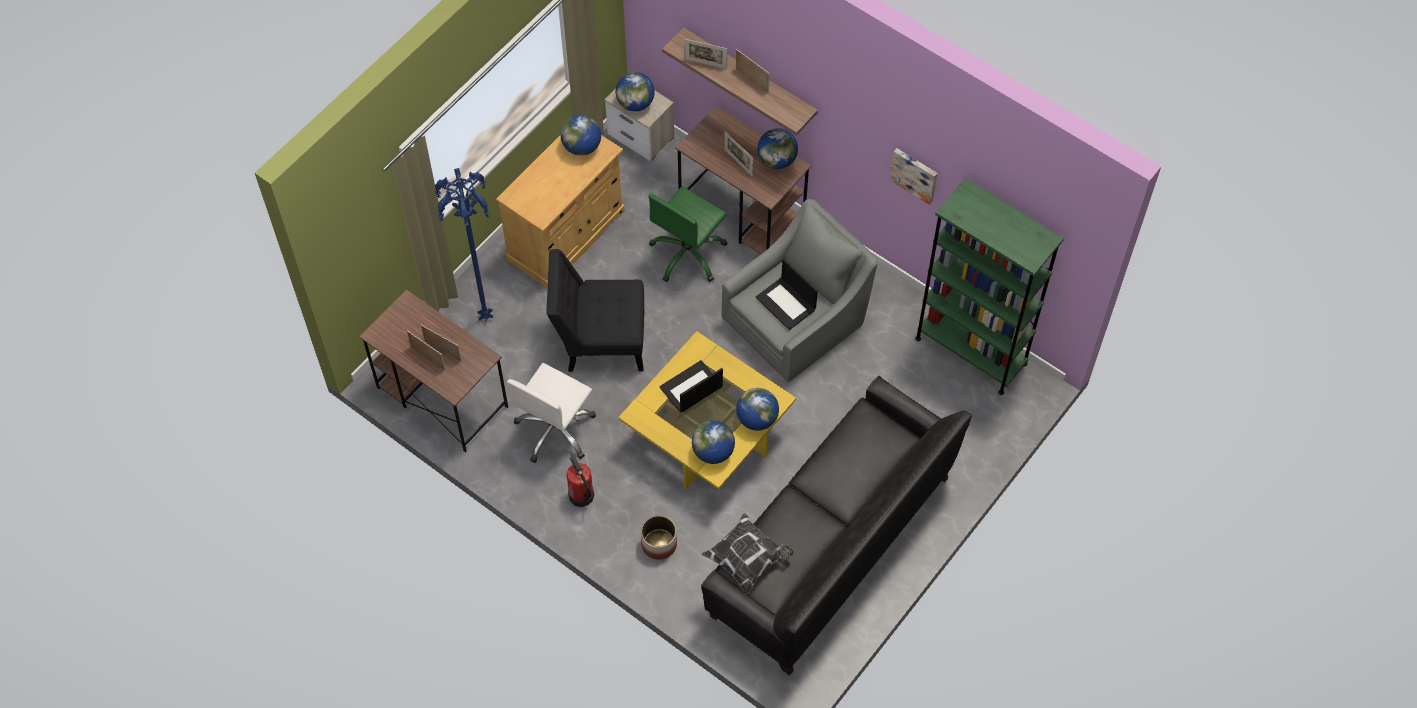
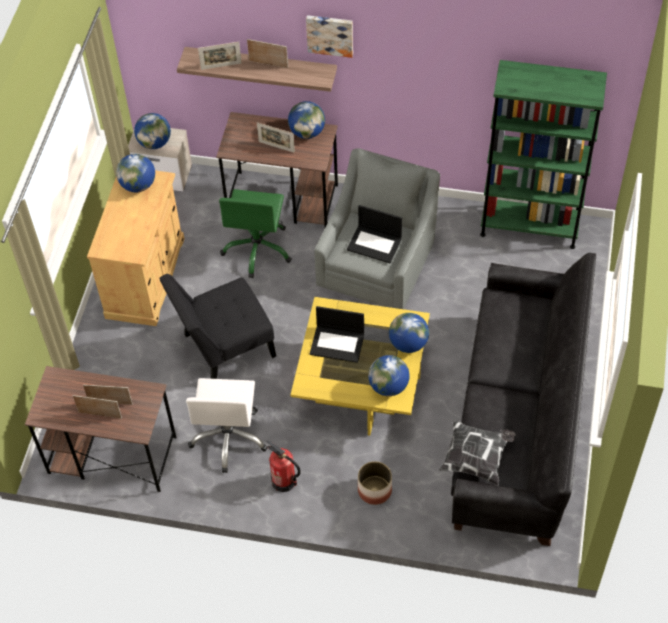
camera: 25 degrees left, 5 degrees down
(484, 318) = (112, 373): blue floor lamp -> none
(691, 388) = (338, 343): laptop -> laptop turned 105 degrees counterclockwise
(915, 174) = (445, 82): picture -> picture (330, 34)

